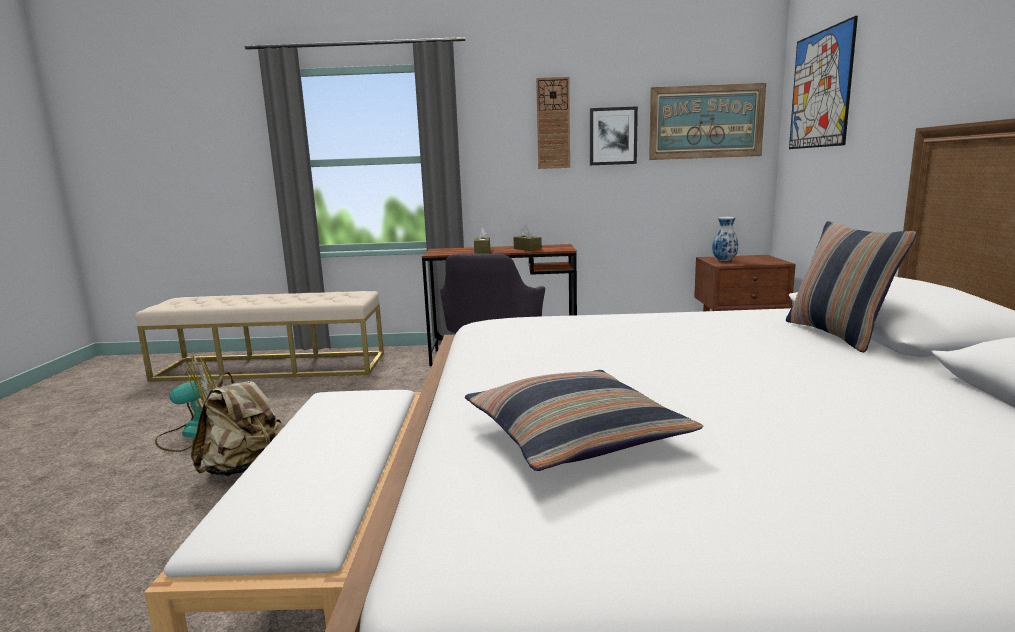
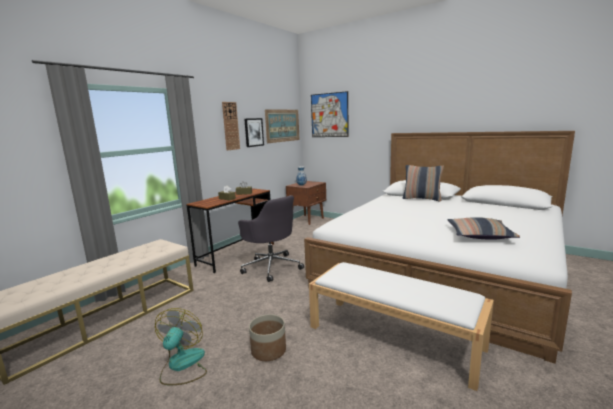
camera: 55 degrees left, 0 degrees up
(244, 468) = (268, 350): beige backpack -> planter

